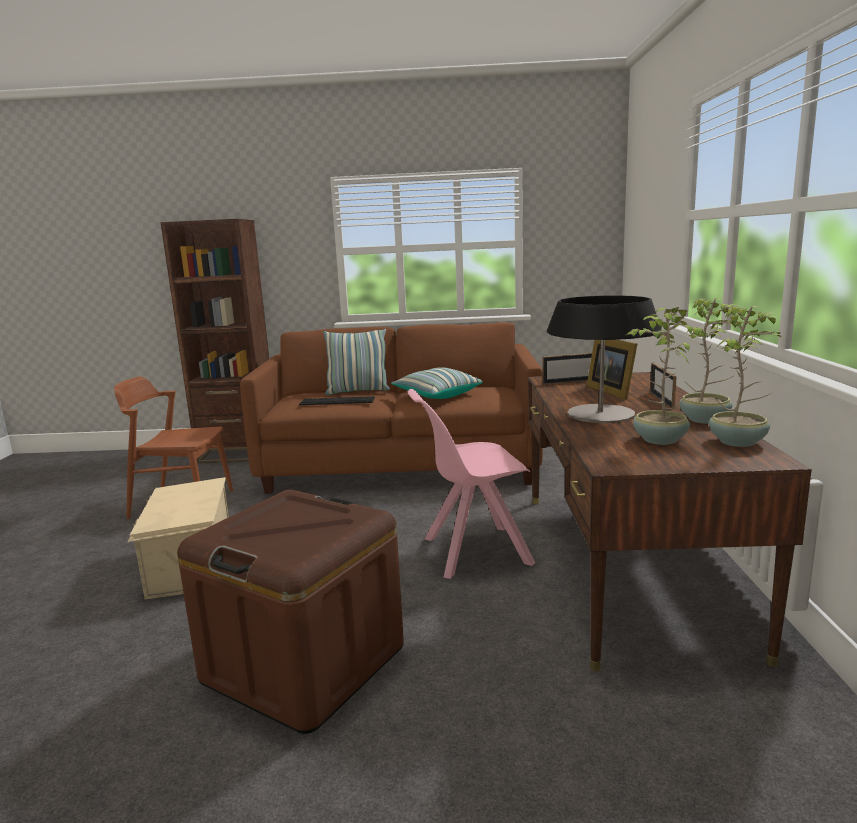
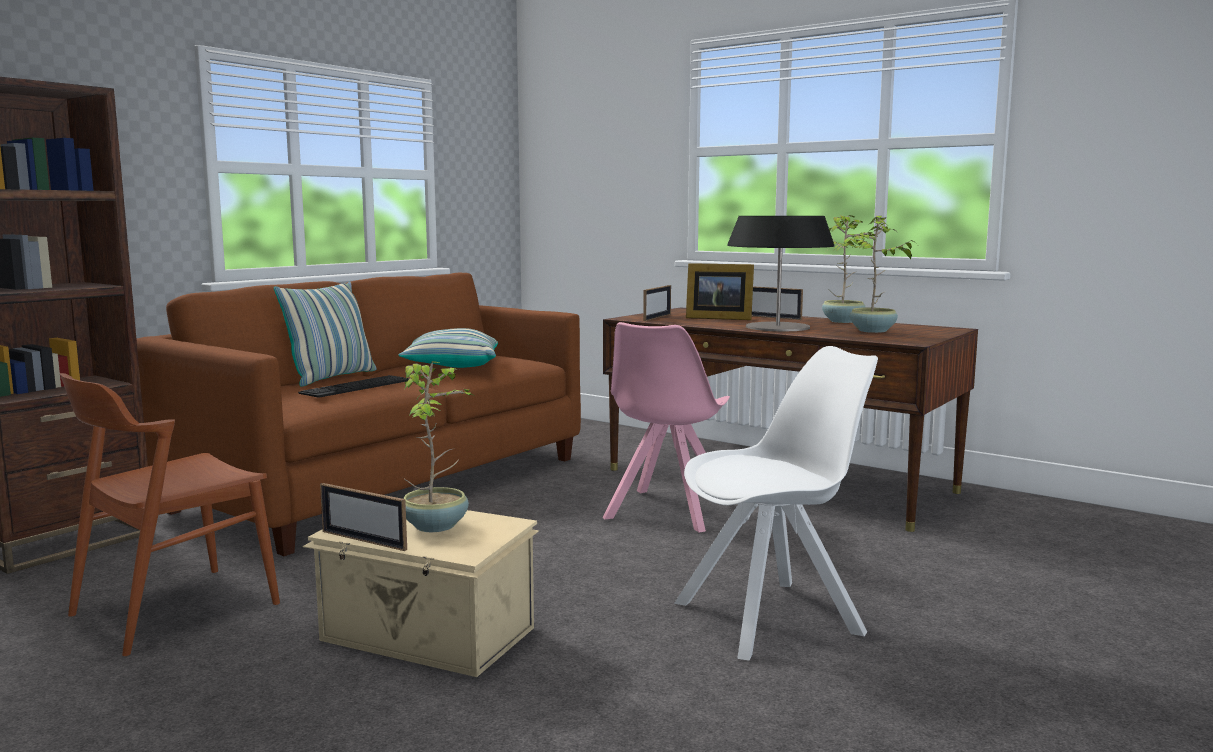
camera: 55 degrees left, 5 degrees down
(154, 499) = (363, 540): none -> picture frame
(304, 663) = (772, 618): brown storage box -> white chair
(739, 442) = (906, 326): potted plant -> potted plant (437, 525)

